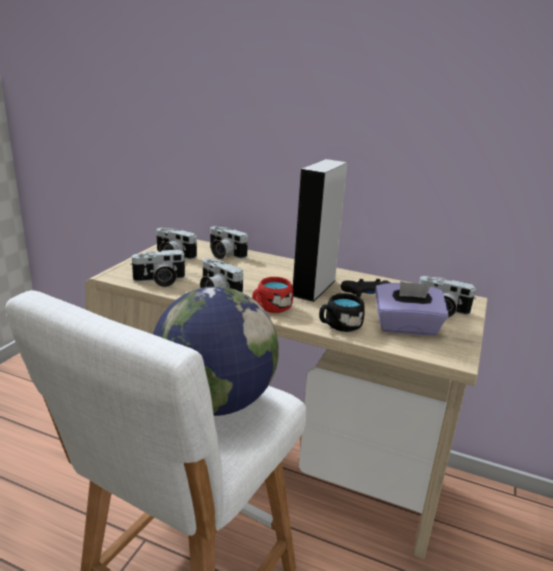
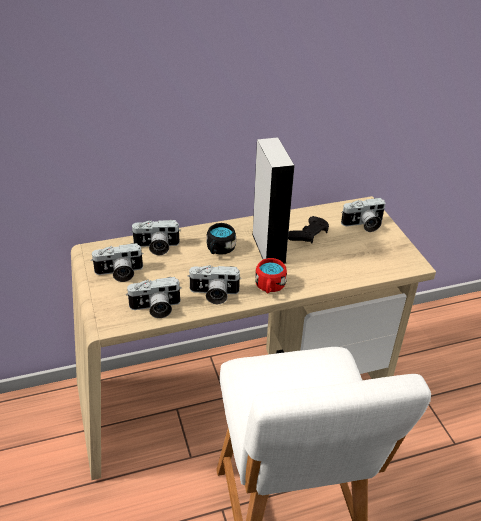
camera: 40 degrees left, 15 degrees up
(160, 281) = (155, 308): camera -> camera turned 45 degrees clockwise
(214, 402) = (312, 385): globe -> none
(339, 326) = (329, 277): black mug -> black mug (219, 250)
(406, 327) = (364, 254): purple tissue box -> none

